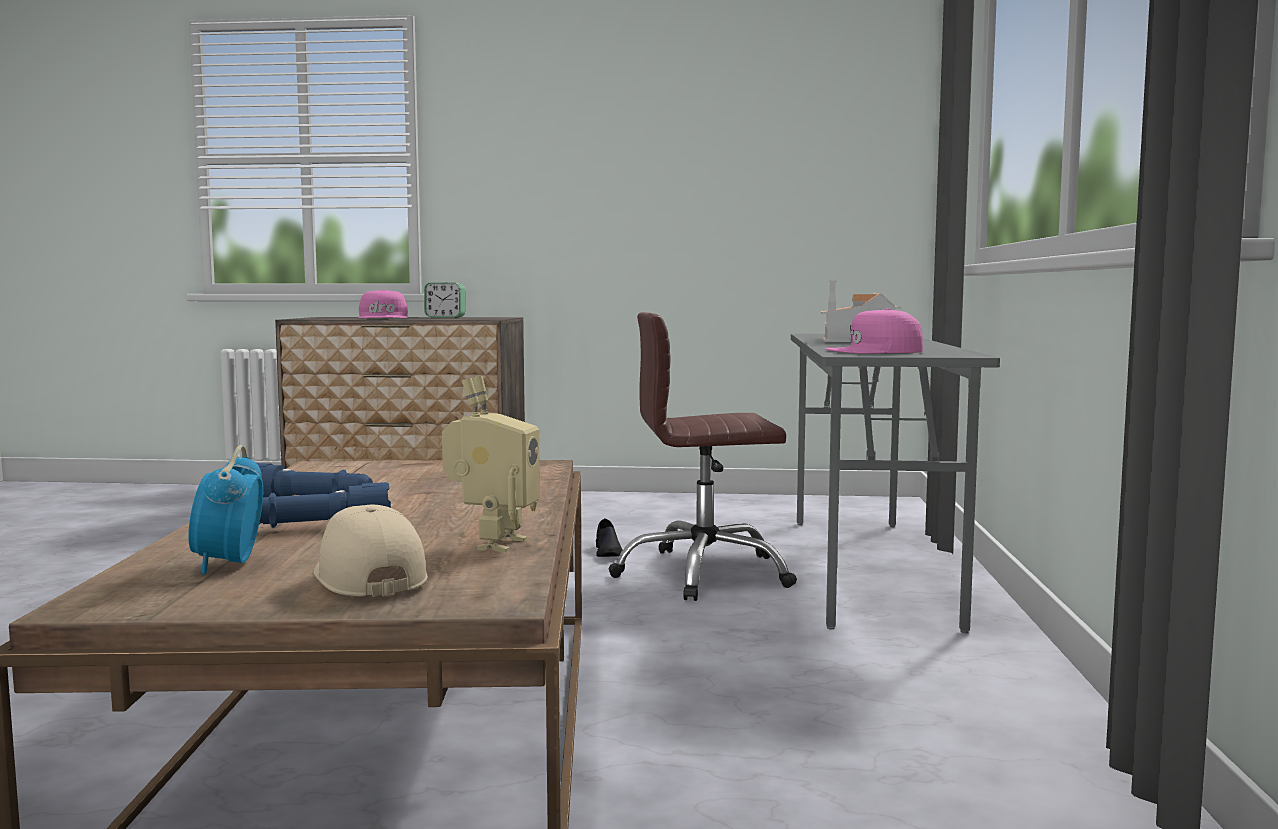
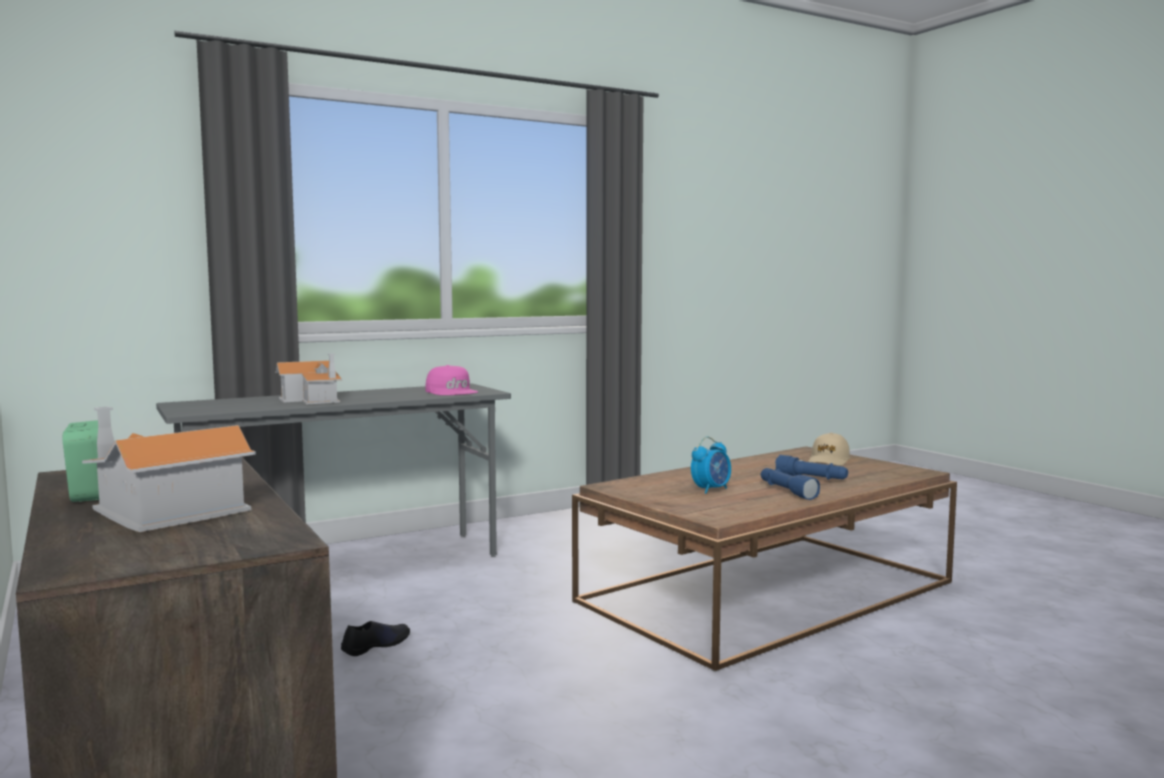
camera: 125 degrees left, 0 degrees up
(229, 564) = (866, 473): alarm clock -> alarm clock (711, 490)
(384, 317) = (162, 512): pink cap -> toy house
(492, 544) = (766, 460): toy robot -> none
(703, 574) = (412, 601): brown office chair -> none

